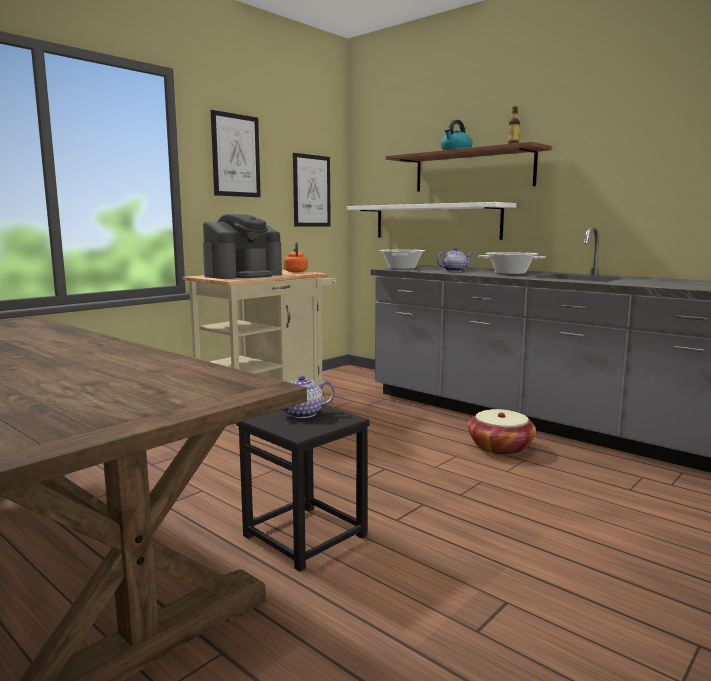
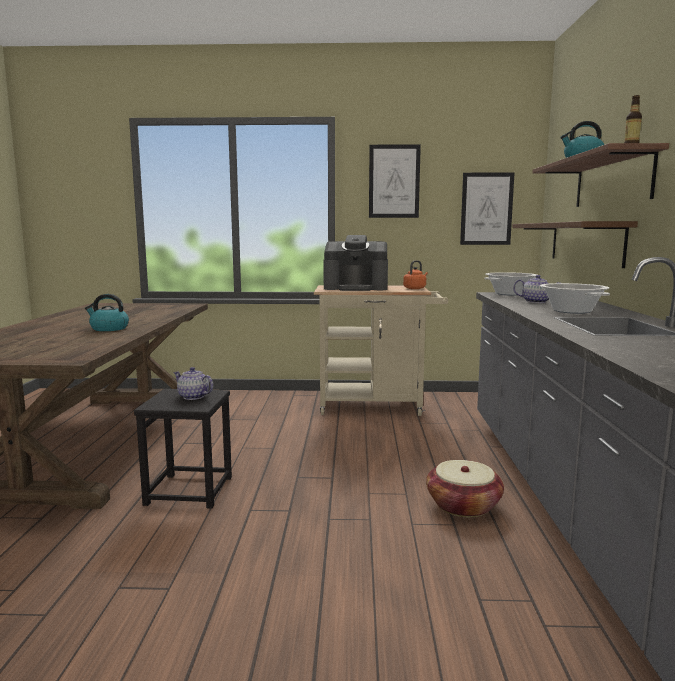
camera: 50 degrees right, 0 degrees up
(81, 357) = (109, 328): none -> kettle
(436, 221) = (585, 242): white shelf -> brown shelf

